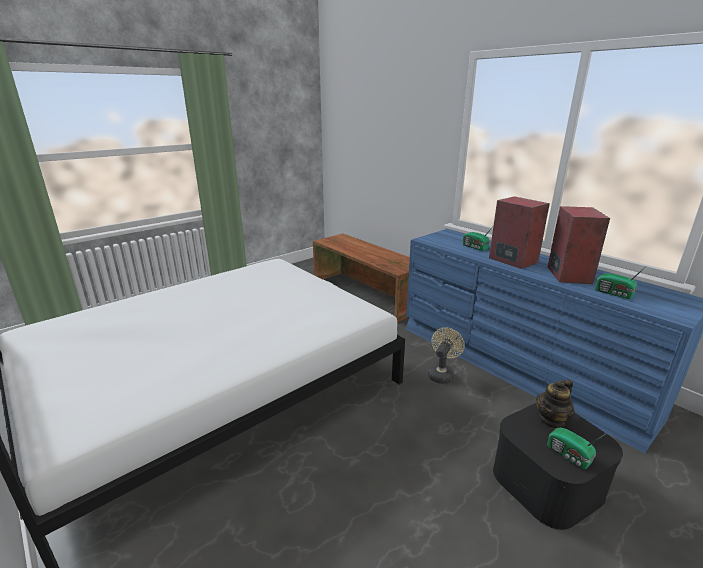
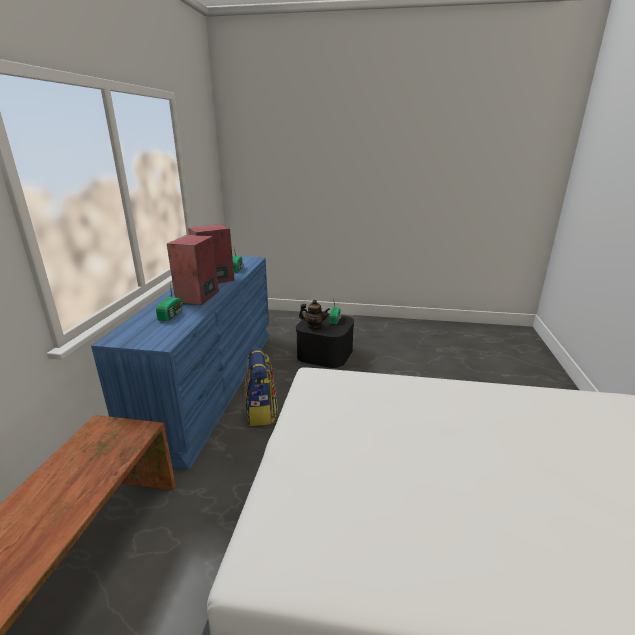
camera: 130 degrees left, 0 degrees up
(442, 374) = (261, 412): beige fan -> backpack

